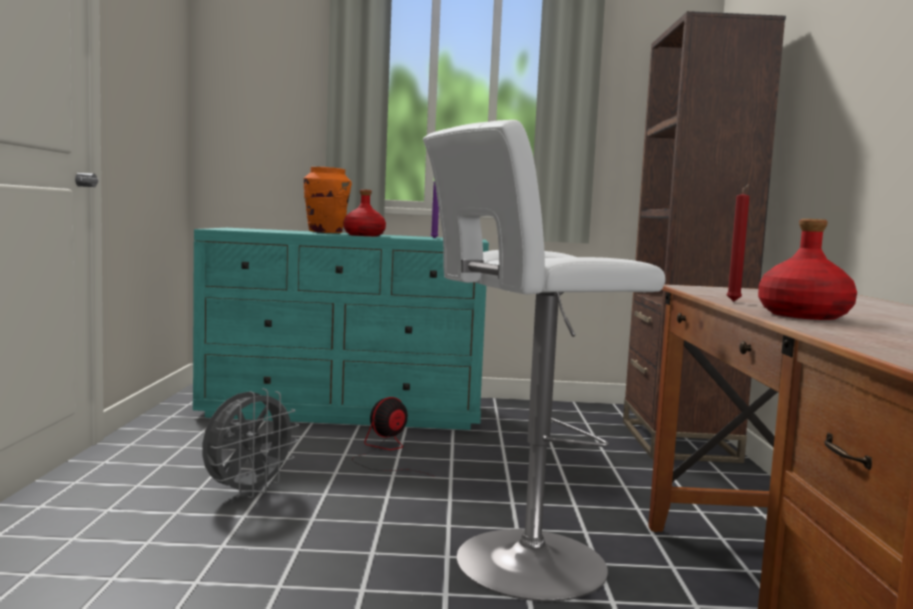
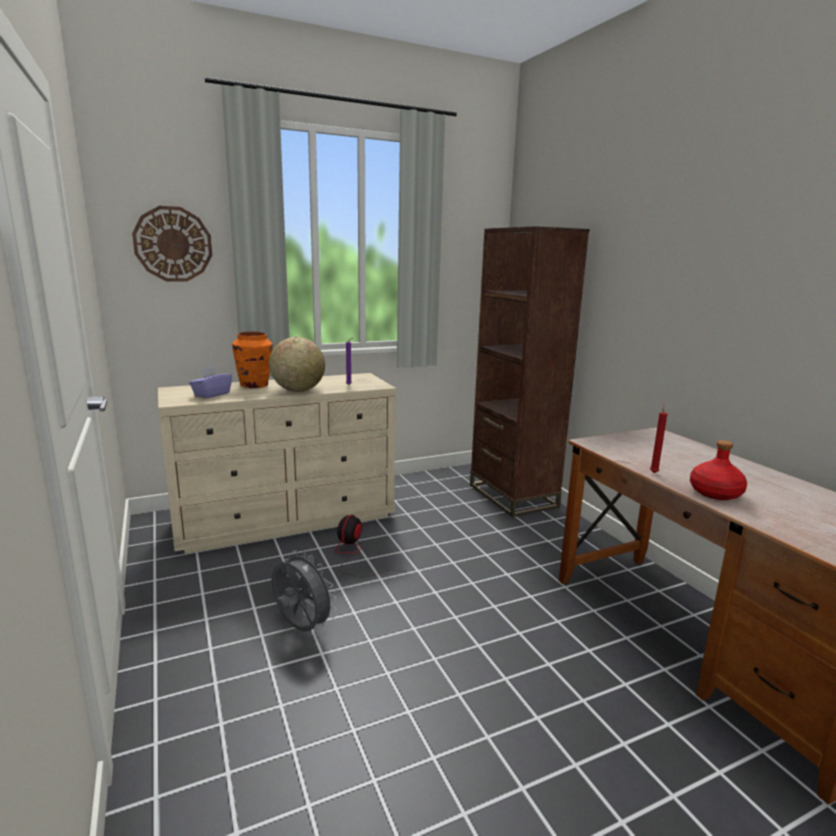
camera: 25 degrees left, 10 degrees up
(248, 492) = (301, 628): grey fan -> grey fan turned 60 degrees counterclockwise
(266, 230) = (211, 394): none -> purple tissue box
(271, 73) = (173, 244): none -> wall clock
(346, 411) = (287, 518): turquoise dresser -> beige dresser
(364, 235) = (298, 390): red bottle -> globe
(521, 565) = (523, 637): white stool -> none

